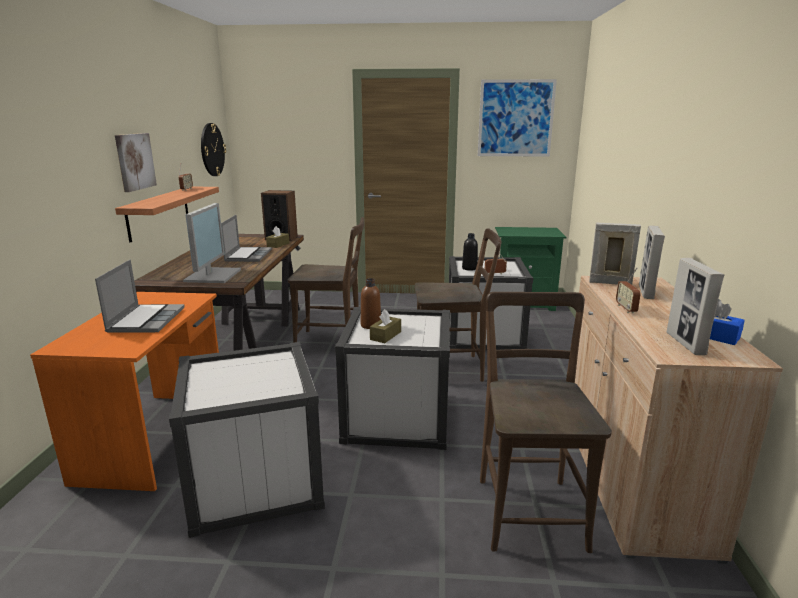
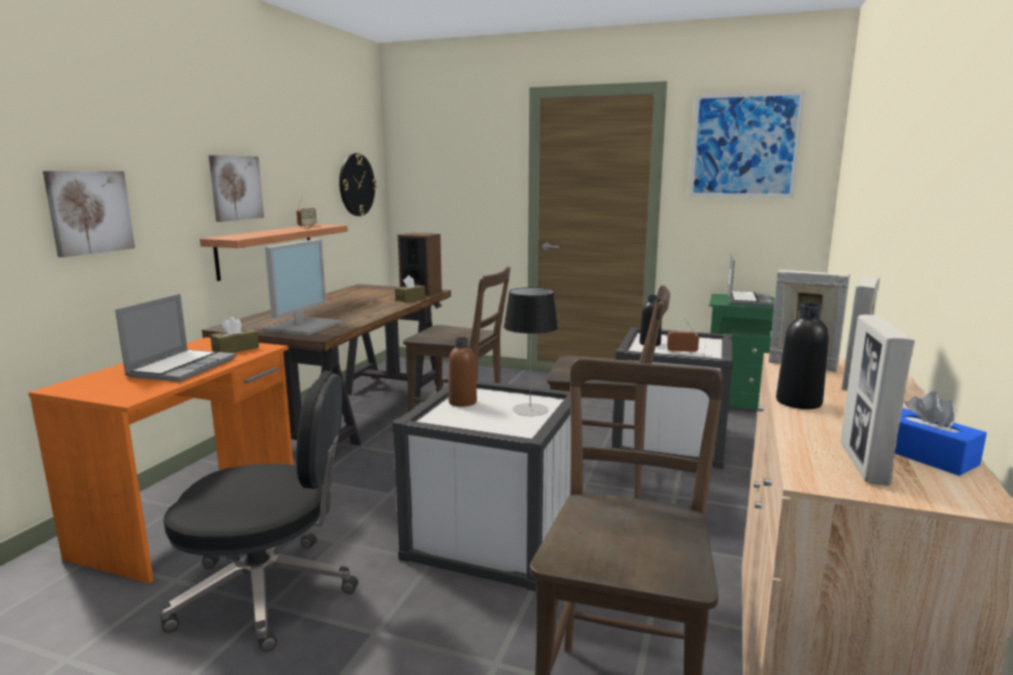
camera: 15 degrees right, 5 degrees down
(39, 194) = (89, 212): none -> picture
(248, 255) = (364, 308): laptop -> laptop (747, 300)
(255, 481) = (268, 591): white storage box -> black office chair
(385, 335) = (471, 416): brown tissue box -> brown tissue box (235, 349)
(422, 326) = (530, 410): none -> table lamp
(626, 309) = (798, 402): radio -> black bottle

